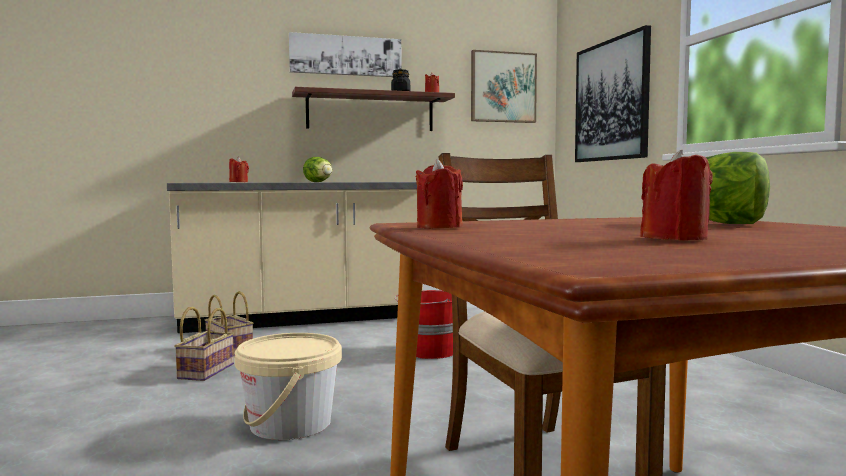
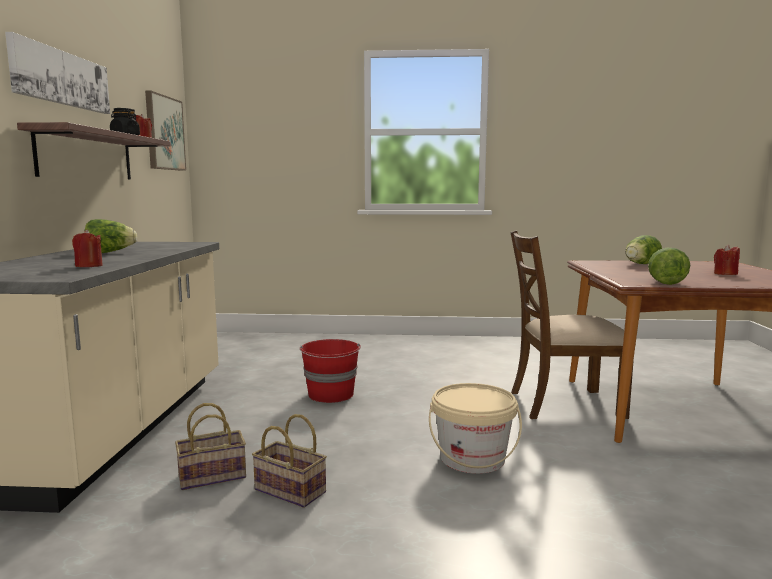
camera: 70 degrees left, 5 degrees up
(439, 227) = (664, 282): red candle -> lettuce
(611, 100) = (283, 161): picture -> none

